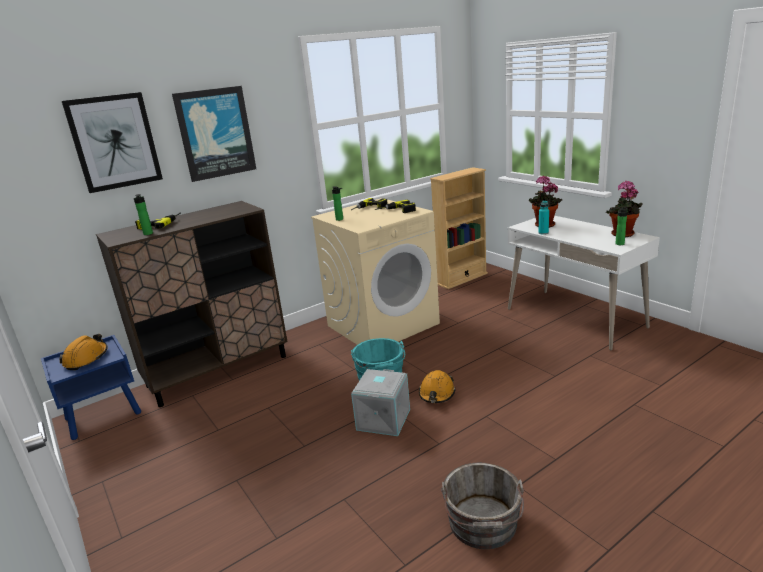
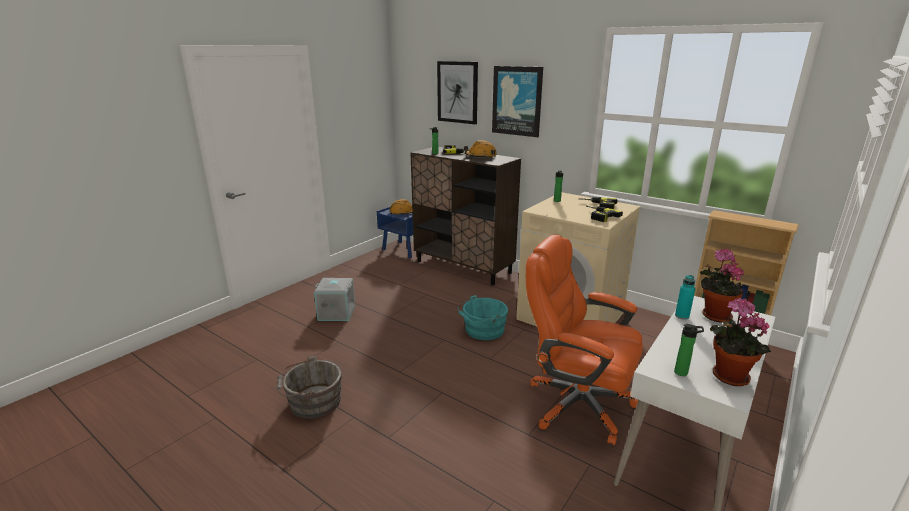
camera: 70 degrees right, 0 degrees up
(382, 419) = (424, 341): grey storage box -> grey storage box (337, 312)
(437, 393) = (467, 362): orange hard hat -> orange hard hat (480, 156)
(518, 347) = (577, 404): none -> orange office chair

